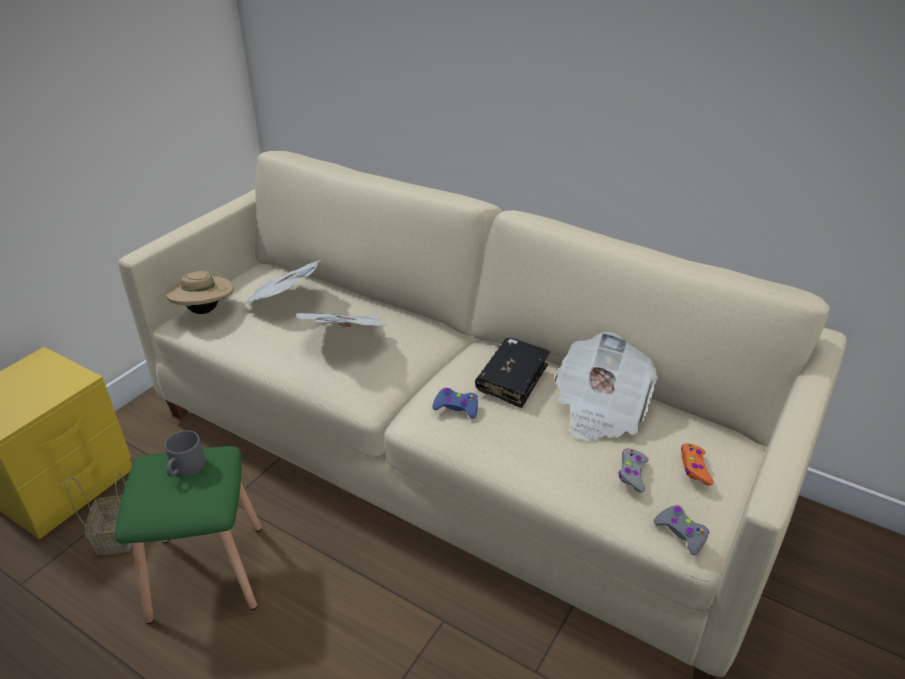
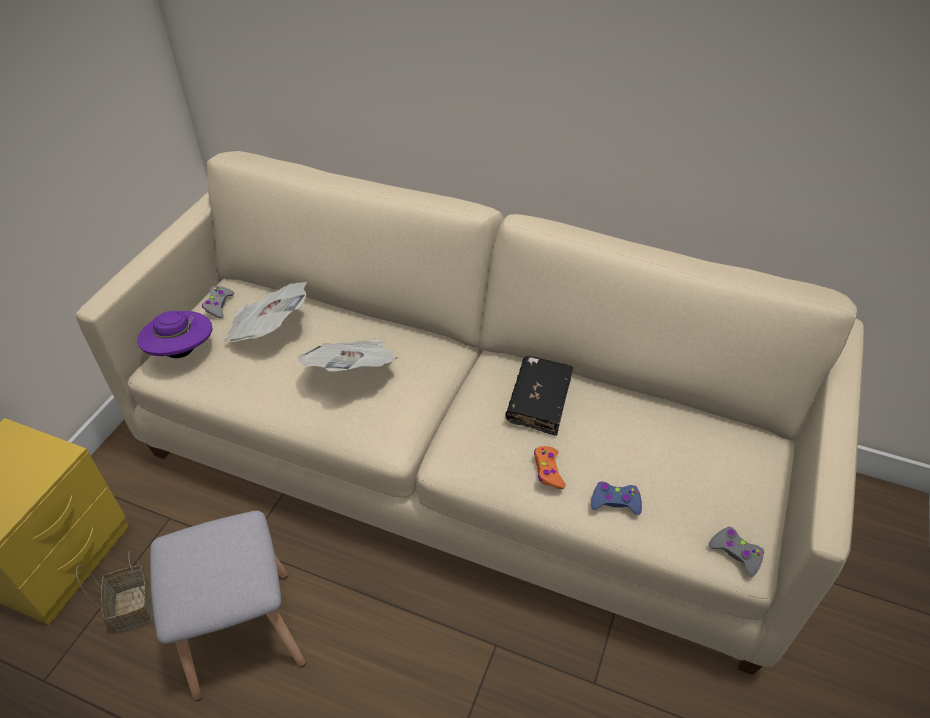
camera: 10 degrees left, 10 degrees up
(186, 469) = (214, 549): grey mug -> none
(205, 311) = (182, 352): beige hat -> purple hat
(205, 573) = (241, 634): green stool -> grey stool
(456, 407) = (490, 443): blue game controller -> blue game controller (615, 502)
(600, 409) = (633, 425): newspaper -> none
(632, 473) = (679, 496): grey game controller -> grey game controller (218, 305)
(694, 468) = (735, 479): orange game controller -> orange game controller (548, 471)

